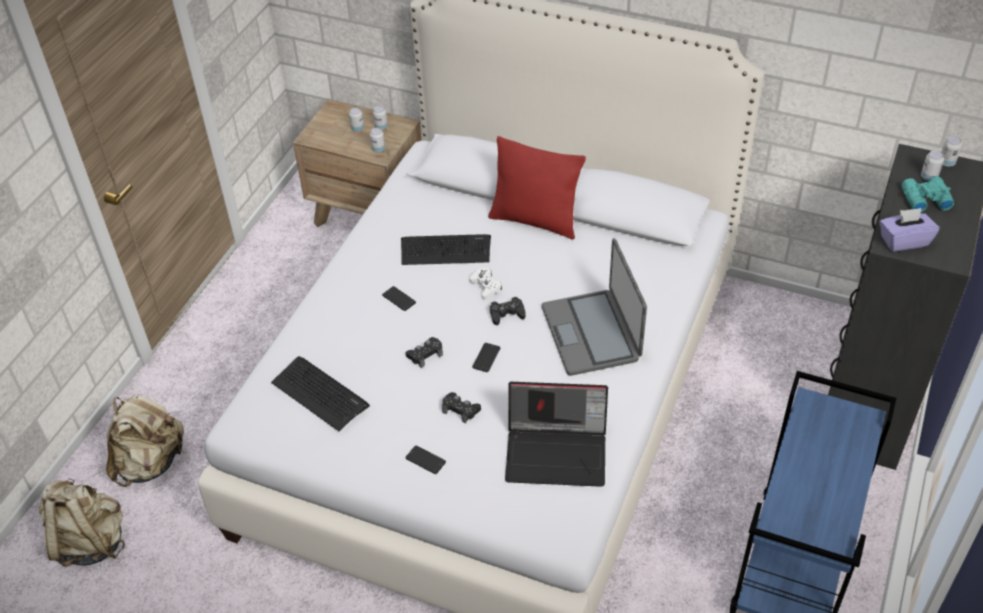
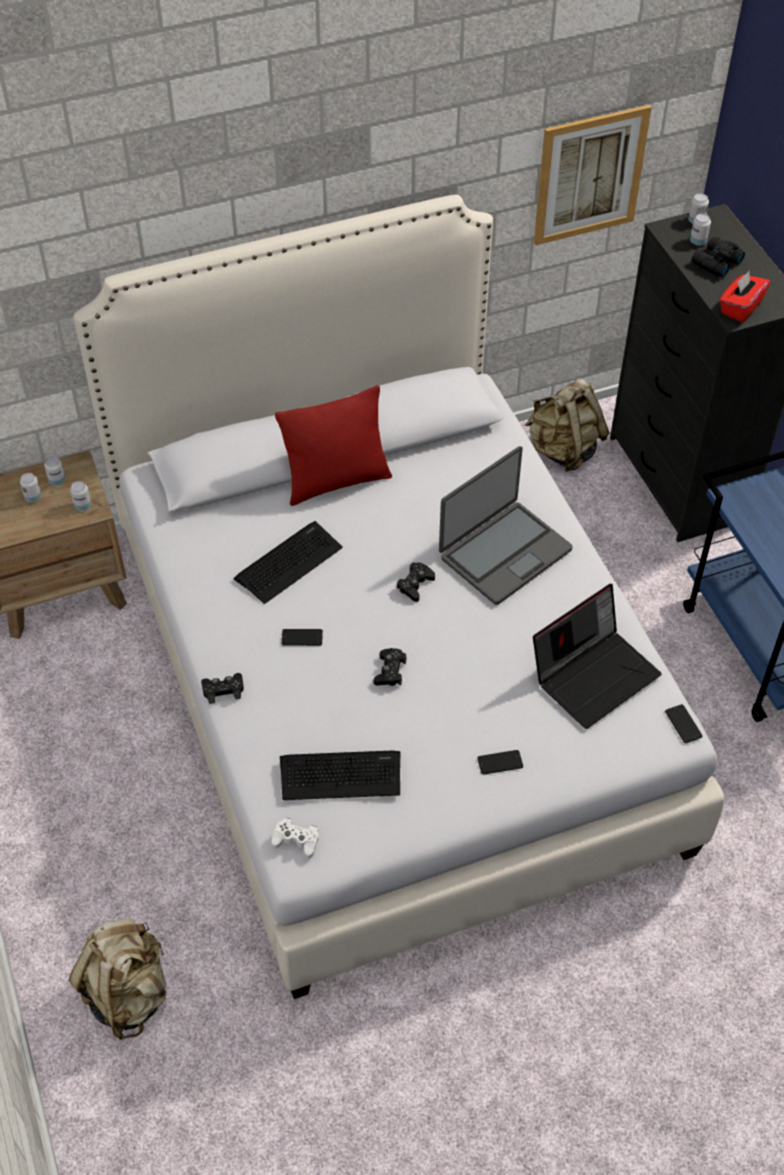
camera: 45 degrees left, 5 degrees up
(91, 542) = (160, 1114): beige backpack -> beige backpack (563, 450)
(460, 410) = (477, 698): black game controller -> black game controller (223, 690)
(486, 286) = (367, 572): white game controller -> white game controller (296, 841)
(486, 357) = (444, 636): phone -> phone (683, 724)
(591, 333) = (504, 553): laptop -> laptop turned 75 degrees counterclockwise
(879, 83) = (589, 175): none -> picture
(903, 241) = (740, 308): purple tissue box -> red tissue box
(924, 199) = (715, 263): turquoise binoculars -> black binoculars

